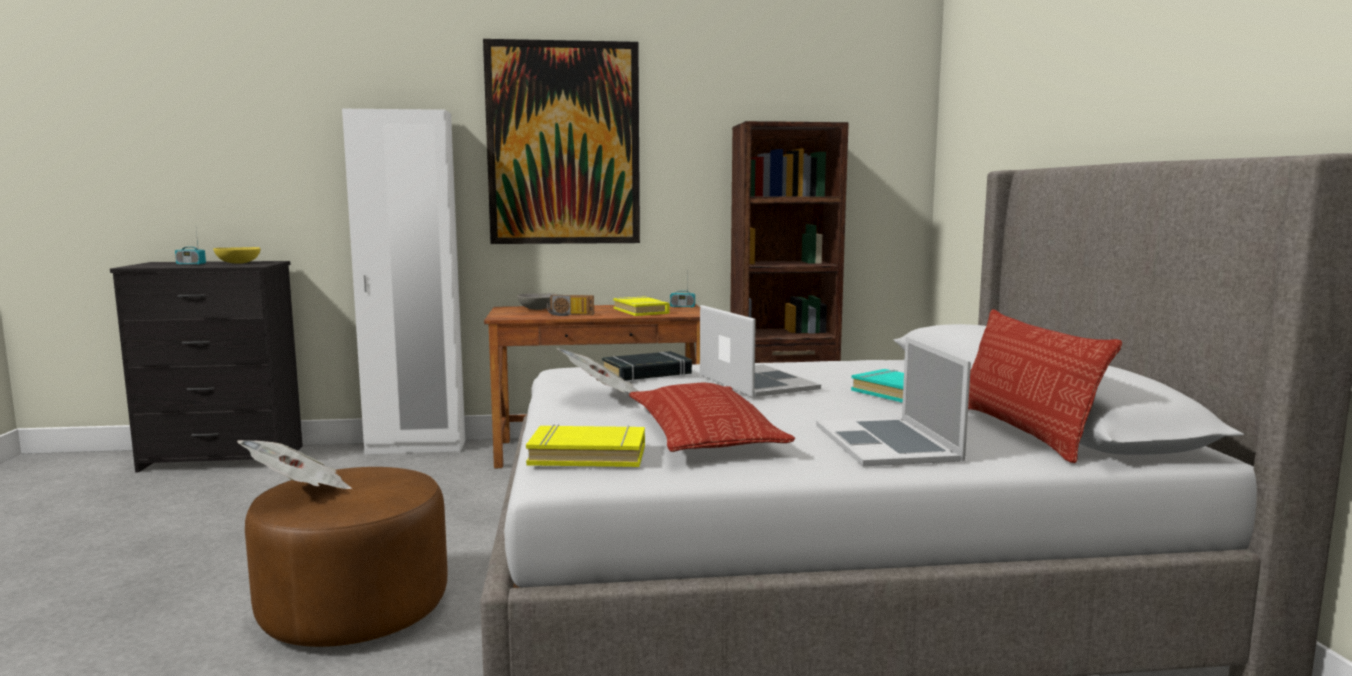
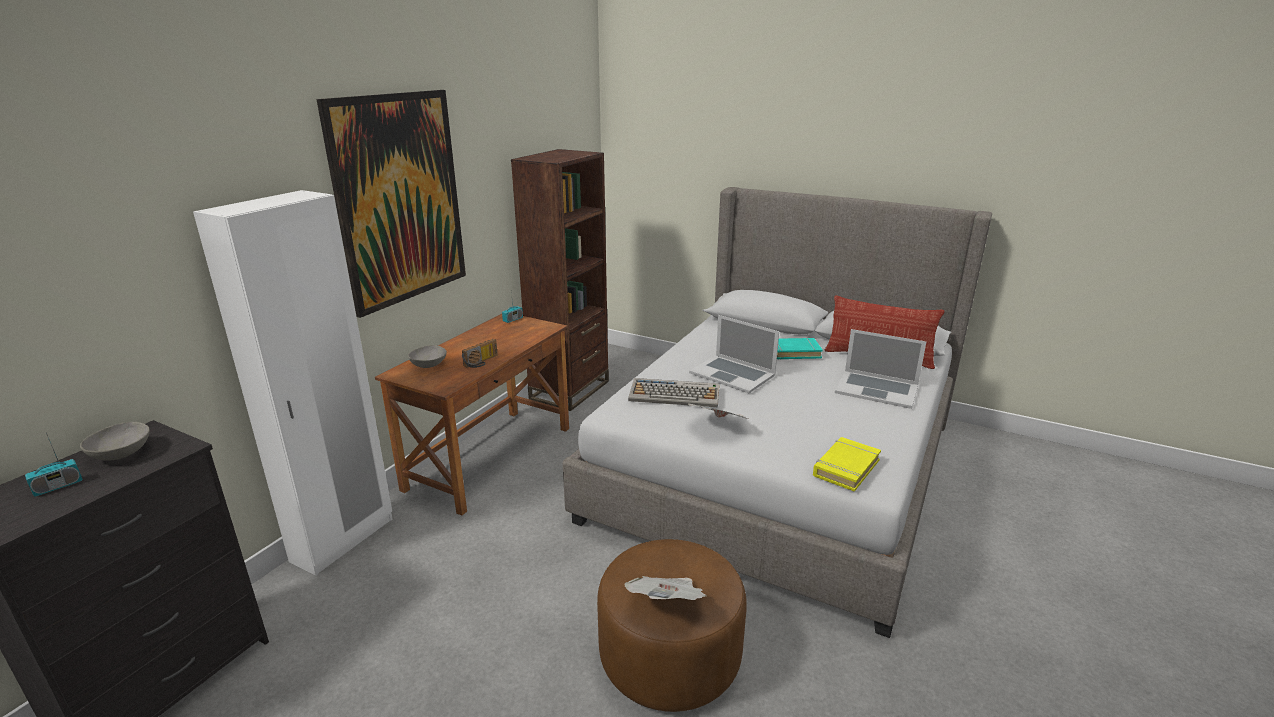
camera: 55 degrees left, 15 degrees up
(237, 263) = (121, 454): yellow bowl -> grey bowl
(641, 311) = (509, 336): yellow book -> none
(647, 373) = (675, 394): black book -> keyboard
(703, 433) = (823, 424): pillow -> none
(756, 382) = (732, 374): laptop -> laptop turned 150 degrees counterclockwise

